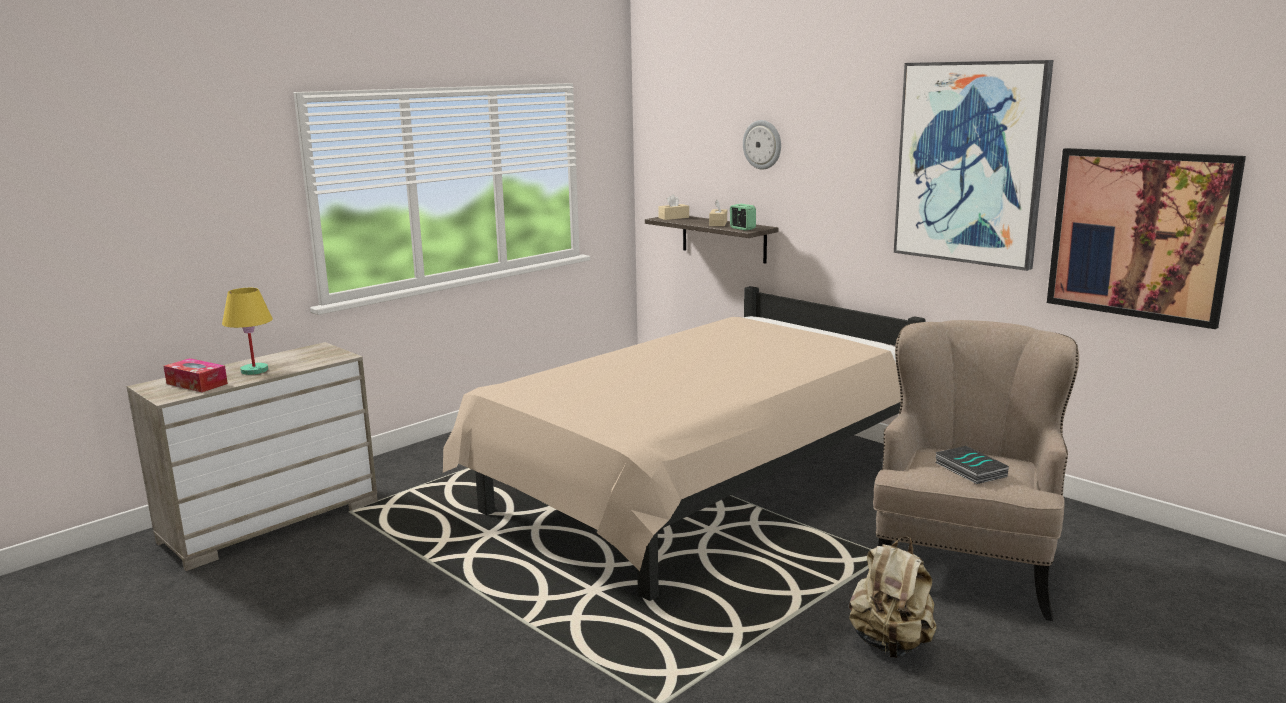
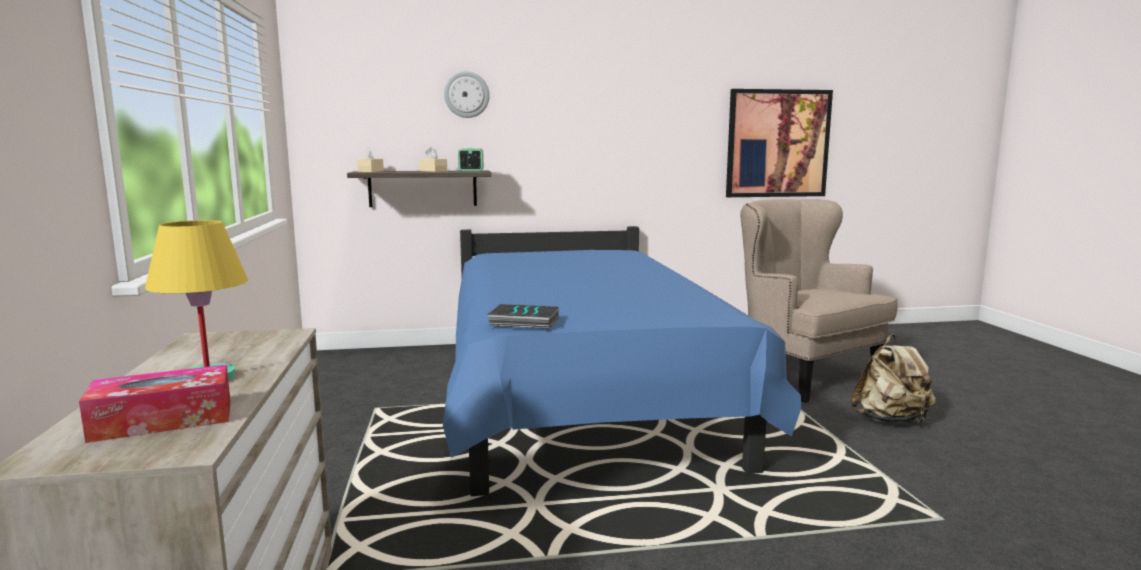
camera: 55 degrees left, 5 degrees down
(698, 487) = (579, 399): beige bed -> blue bed
(969, 469) = (832, 294): book -> book (523, 322)
(970, 163) = (664, 102): picture -> none

